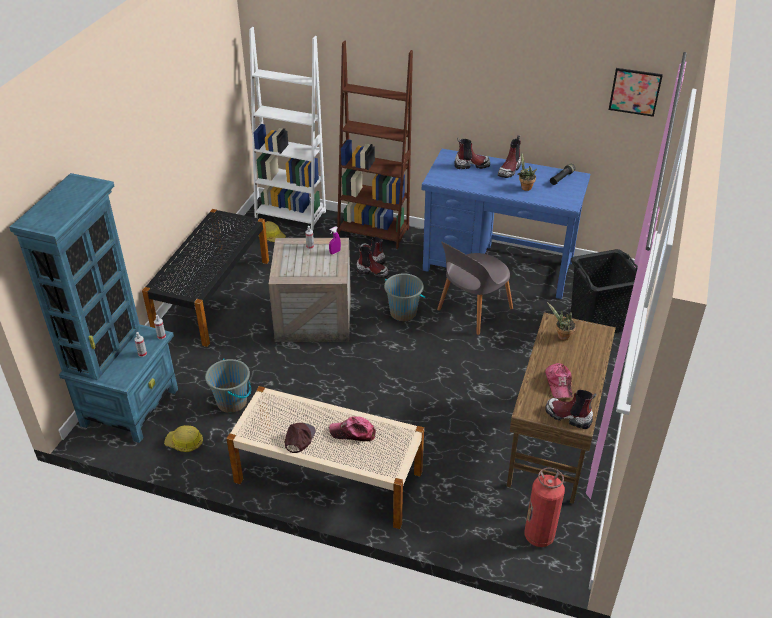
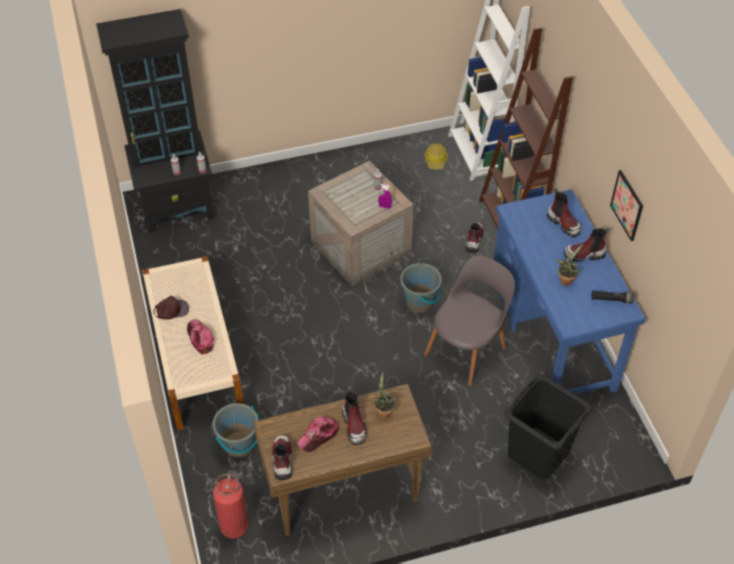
camera: 55 degrees right, 10 degrees up
(131, 407) = (176, 206): blue cabinet -> black cabinet
(185, 443) = (166, 256): hard hat -> none
(212, 295) = (330, 171): black bench -> none
(232, 402) = (225, 257): grey bucket -> grey bucket (239, 444)
(372, 271) = (454, 251): boot -> boot (354, 425)
(472, 311) = (467, 349): grey chair -> grey chair turned 120 degrees clockwise
(635, 91) = (690, 270): picture -> picture (627, 205)

